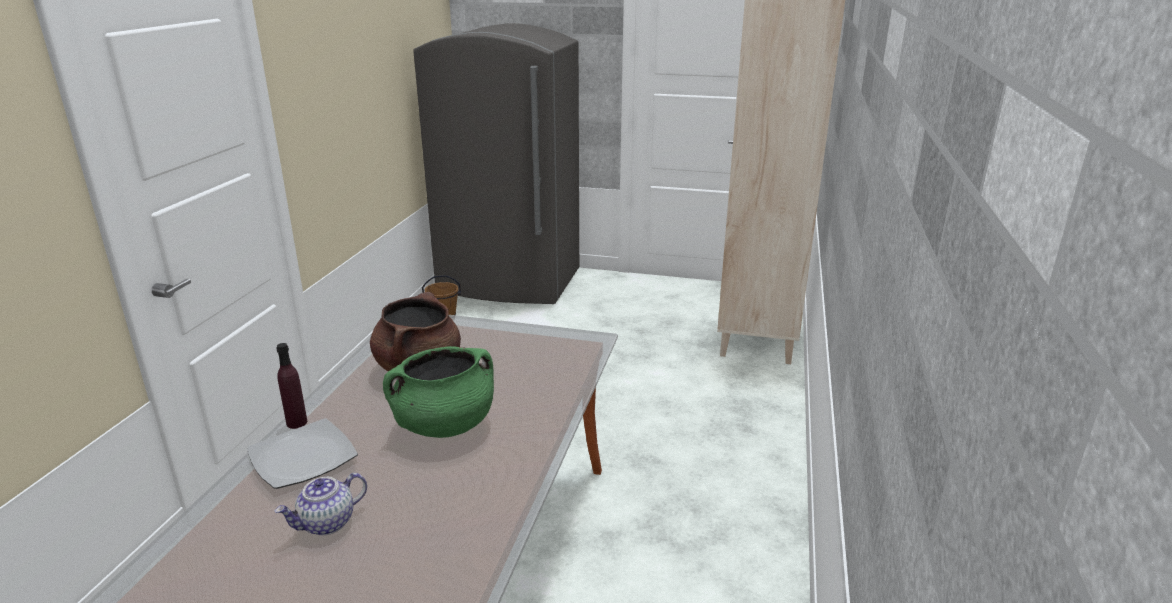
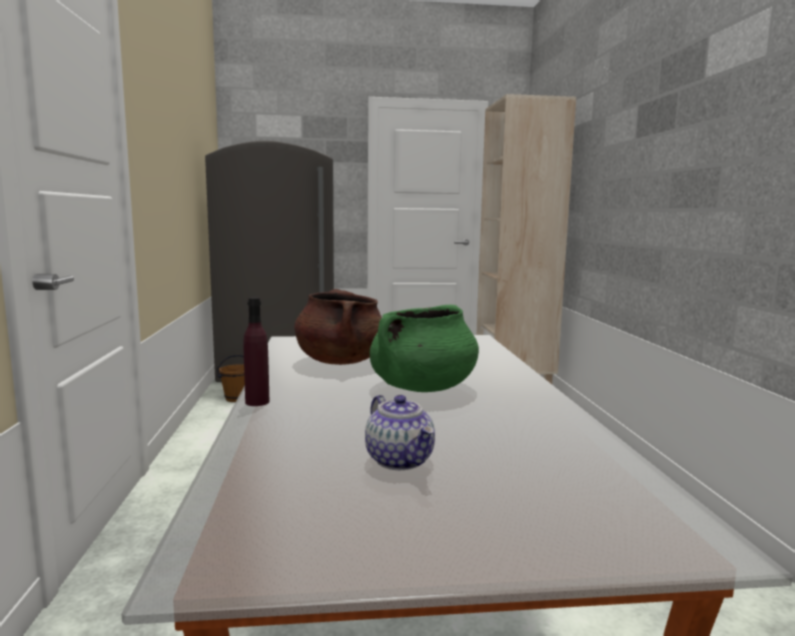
camera: 20 degrees left, 15 degrees down
(303, 456) = (299, 421): plate -> none
(327, 523) = (401, 460): teapot -> teapot turned 60 degrees counterclockwise

